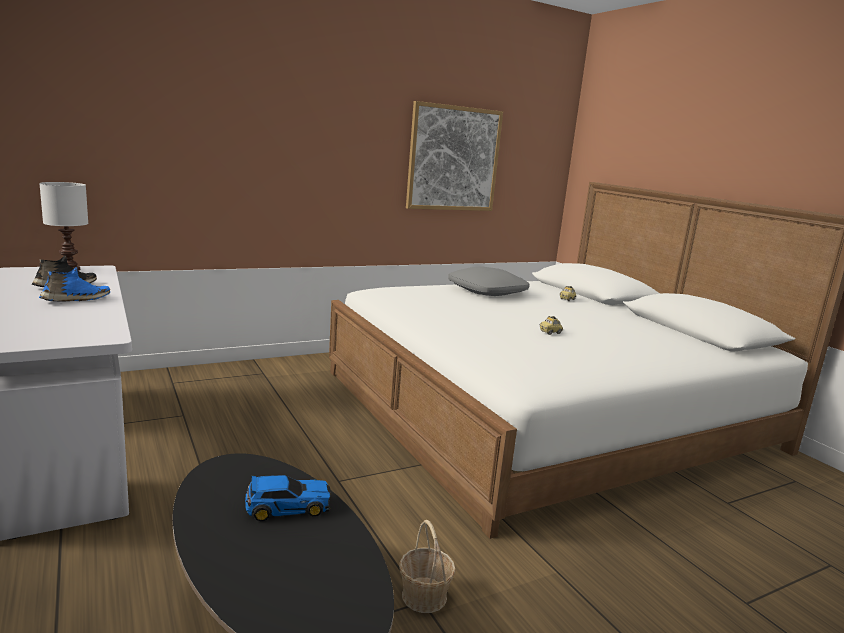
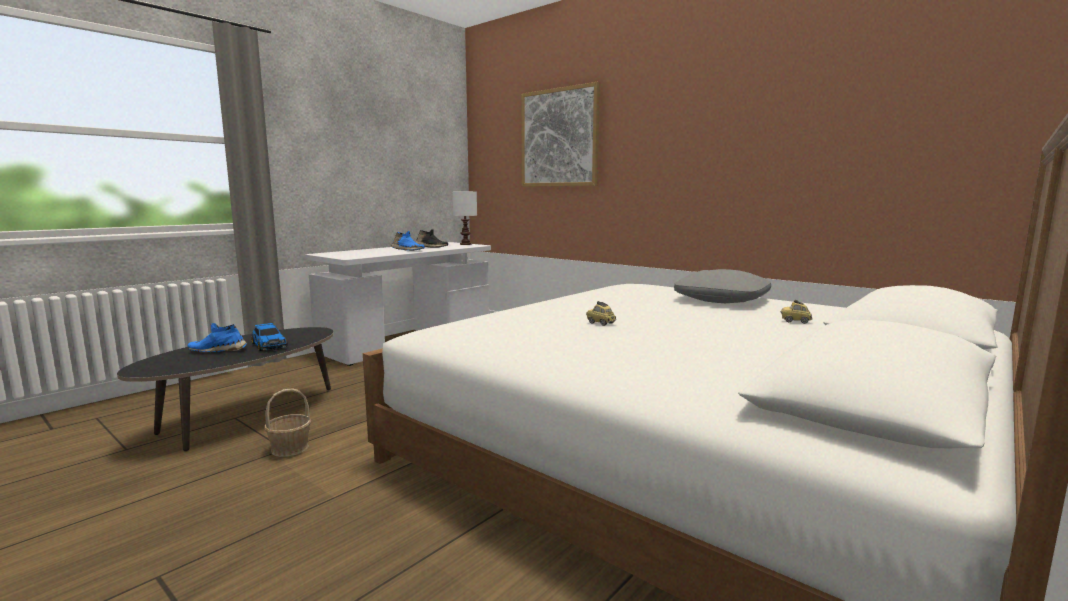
camera: 70 degrees right, 5 degrees down
(273, 555) = (218, 350): none -> blue shoe
(453, 159) = (803, 145): picture -> picture (559, 138)

